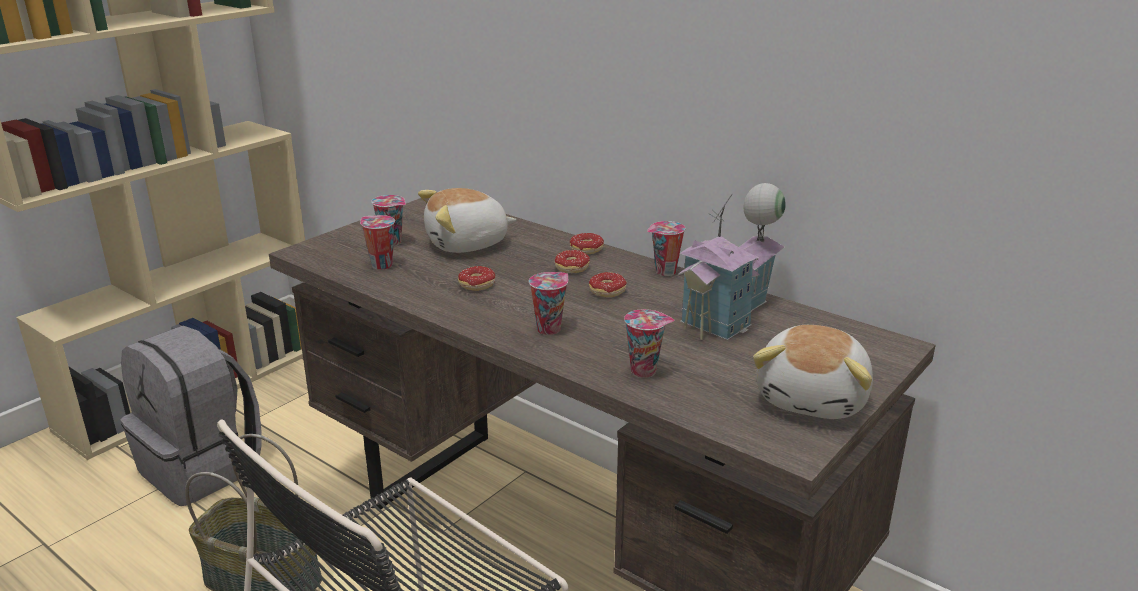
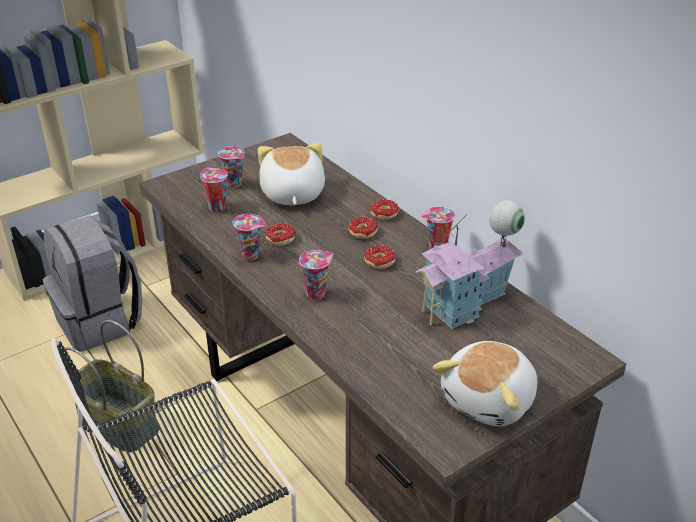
camera: 15 degrees right, 10 degrees up
(467, 244) = (291, 194): plush toy -> plush toy turned 90 degrees clockwise
(645, 370) = (370, 348): cup -> cup (251, 255)

